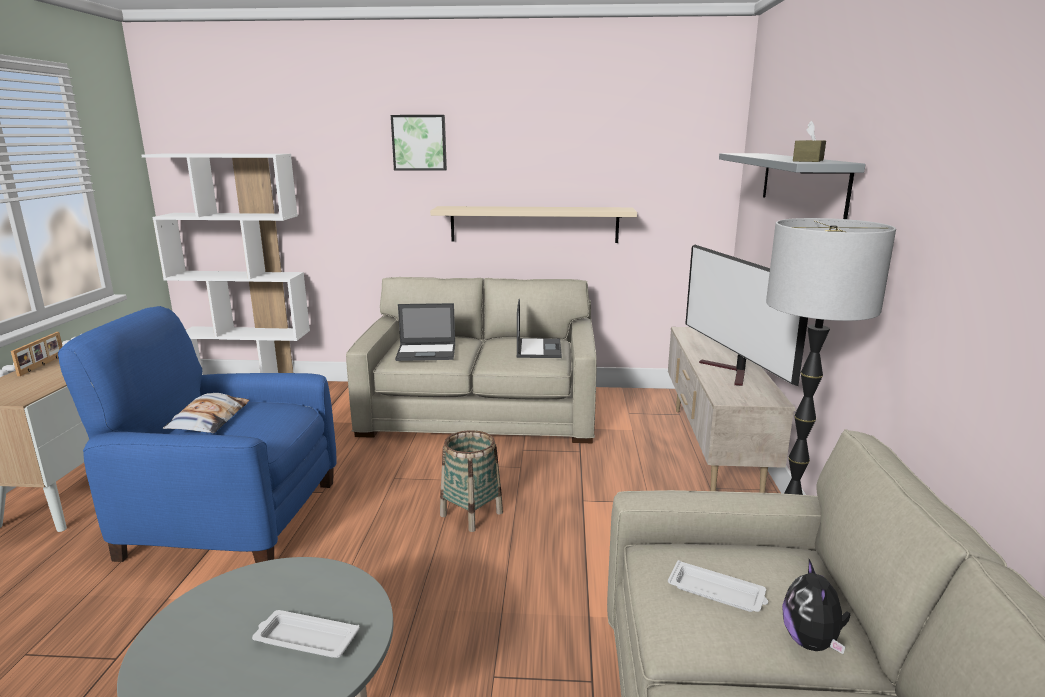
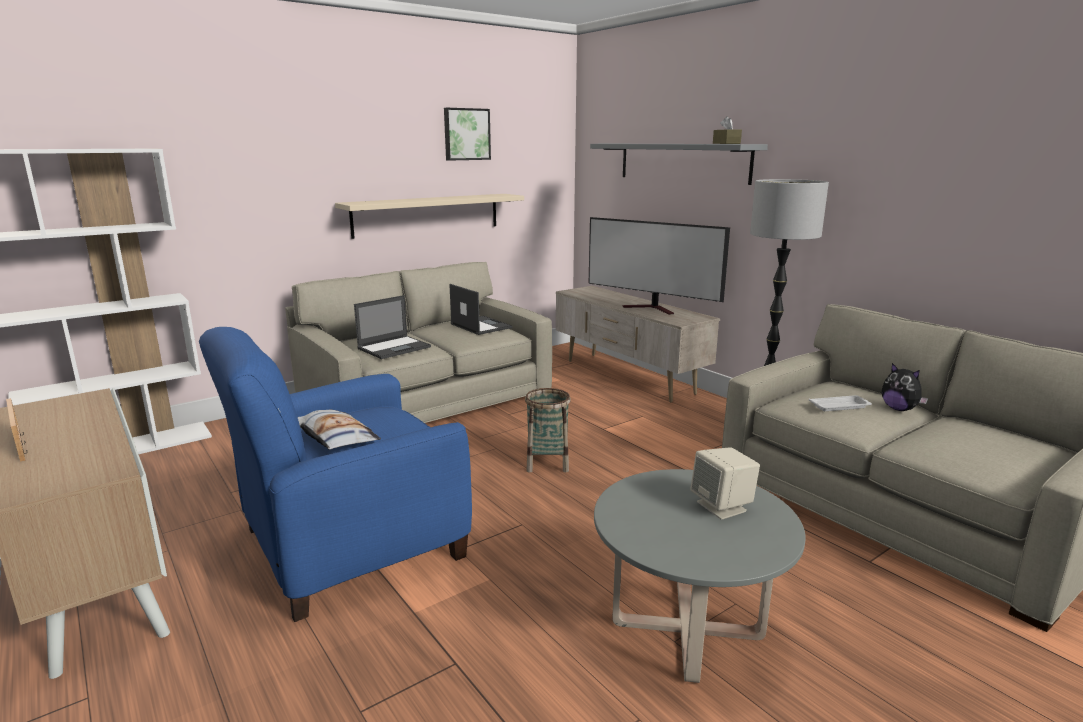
camera: 40 degrees left, 0 degrees up
(305, 639) = (722, 506): white tray -> beige speaker
(419, 142) = (312, 135): picture -> picture (466, 134)

